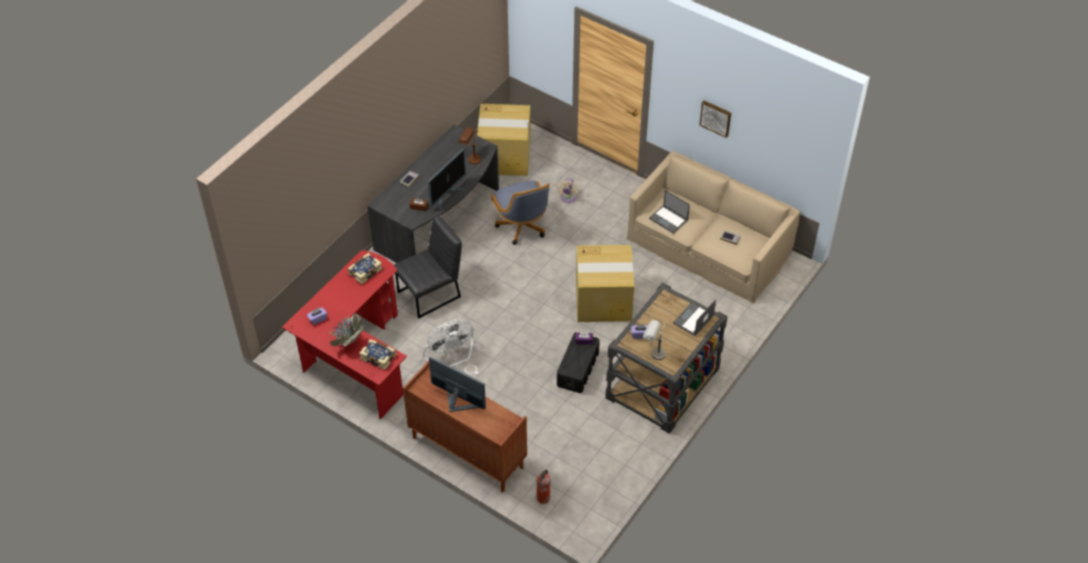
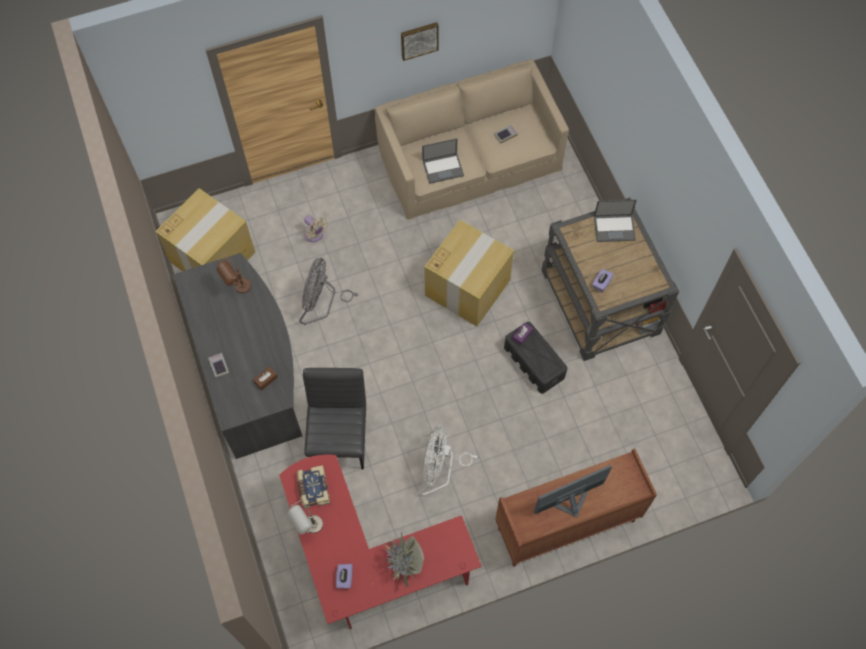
camera: 55 degrees left, 15 degrees up
(378, 357) = (443, 544): book -> none
(447, 195) = (271, 343): monitor -> none
(523, 229) = (323, 300): blue office chair -> grey fan
(543, 499) = (664, 489): fire extinguisher -> none
(653, 353) = (631, 287): grey table lamp -> grey table lamp (309, 528)
(693, 319) = (615, 227): laptop -> laptop turned 75 degrees counterclockwise

